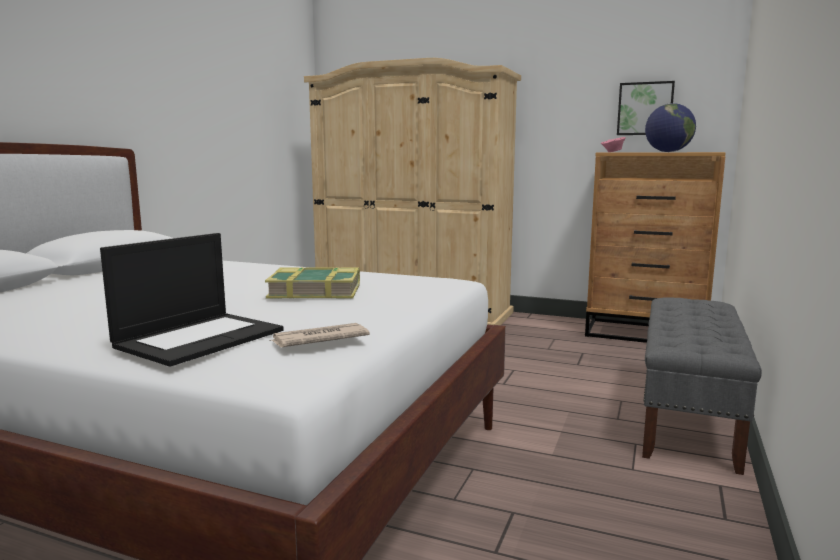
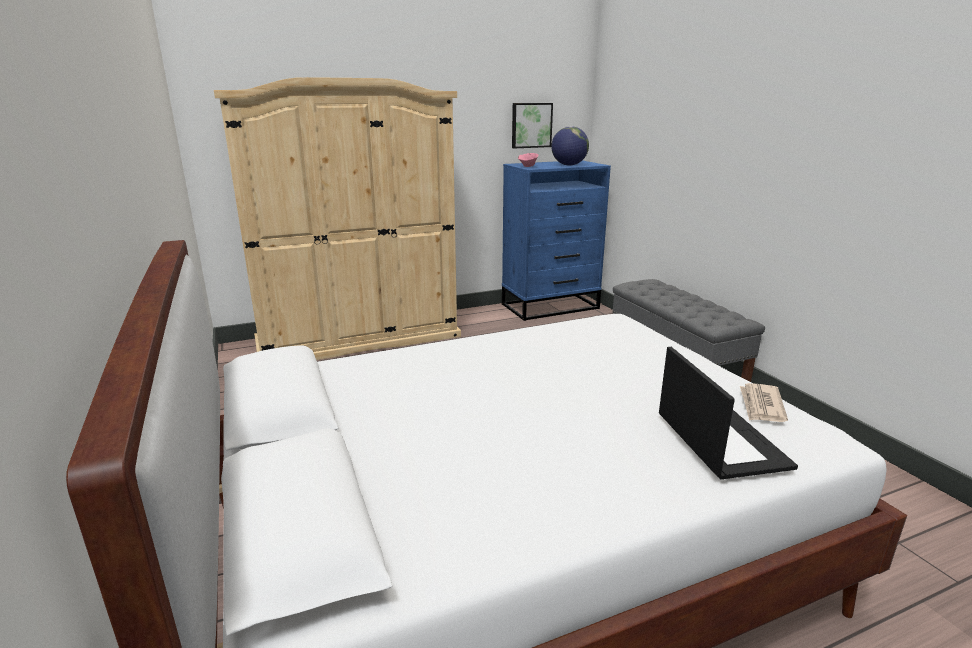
camera: 45 degrees left, 10 degrees up
(315, 291) = (589, 363): book -> none
(645, 333) = (551, 306): brown dresser -> blue dresser

